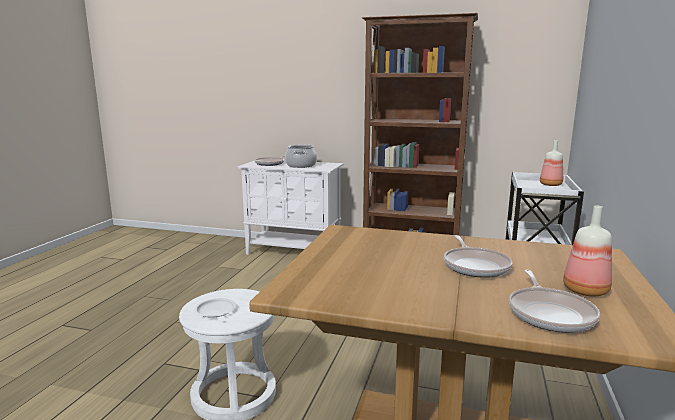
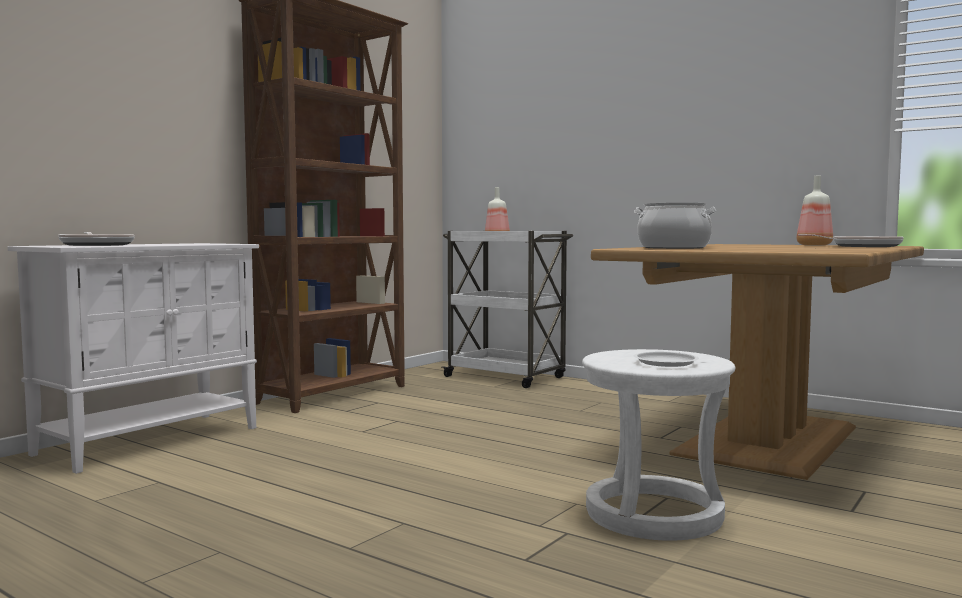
camera: 70 degrees left, 10 degrees down
(301, 165) = (169, 244): cooking pot -> cooking pot (673, 248)
(475, 266) = (758, 246): frying pan -> none

